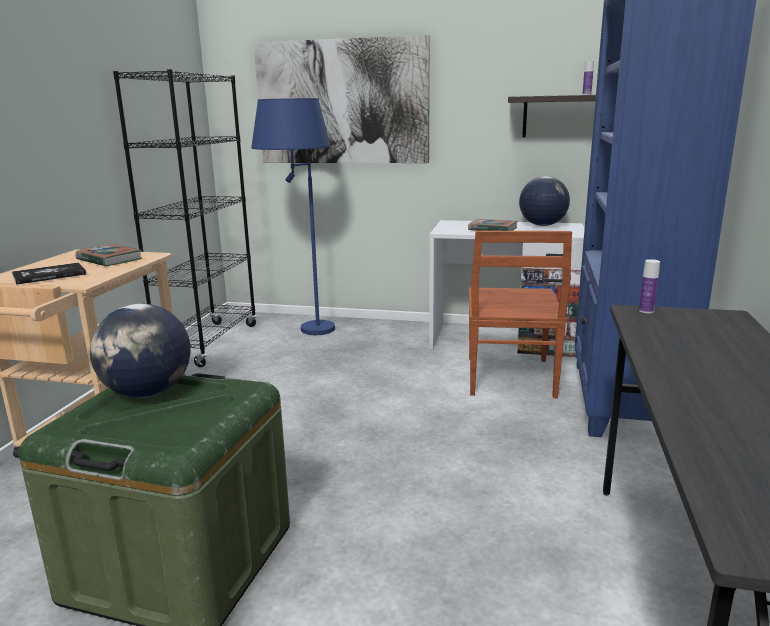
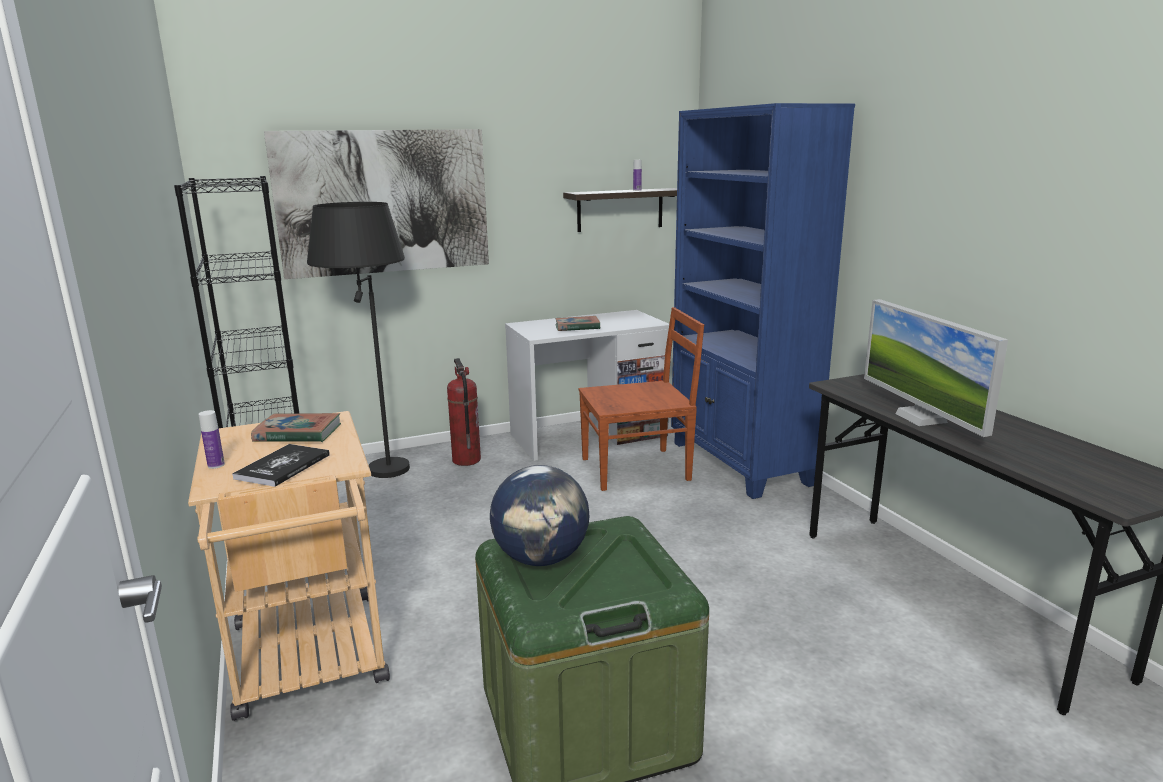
camera: 35 degrees left, 0 degrees up
(303, 334) = (380, 479): blue floor lamp -> black floor lamp
(378, 336) = (466, 460): none -> fire extinguisher
(509, 378) = (638, 469): brown chair -> brown chair turned 75 degrees counterclockwise
(542, 225) = (610, 316): globe -> none
(646, 311) = (838, 383): bottle -> bottle (216, 465)
(671, 364) = (921, 418): none -> monitor

